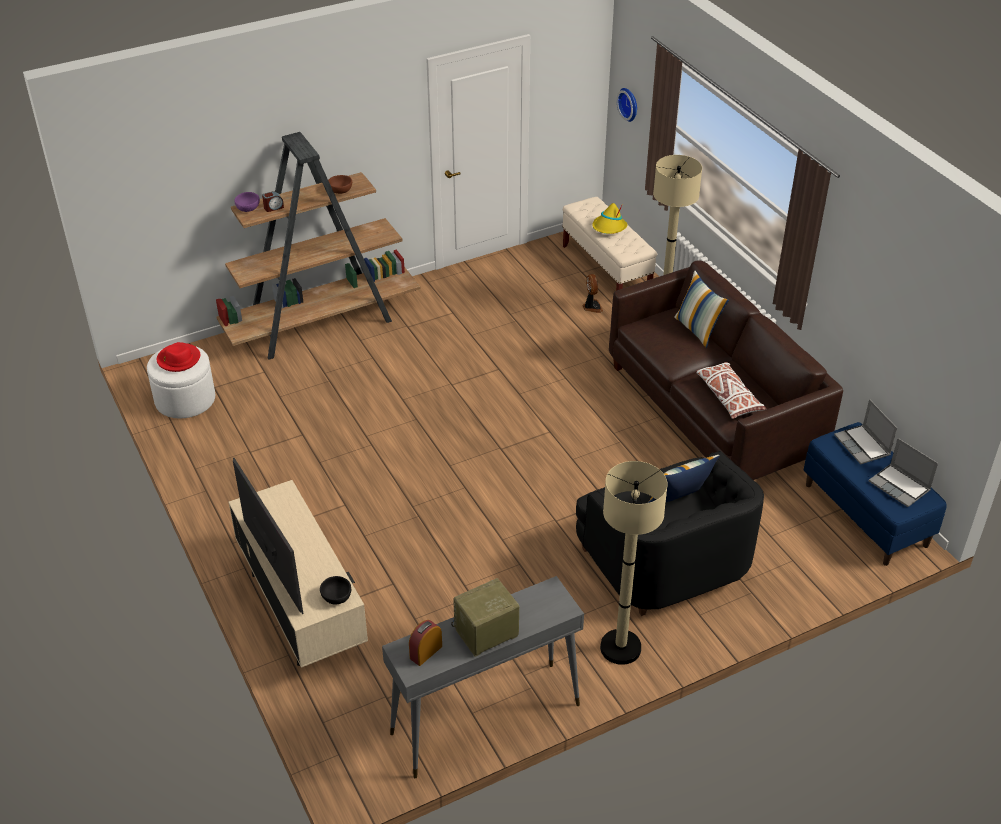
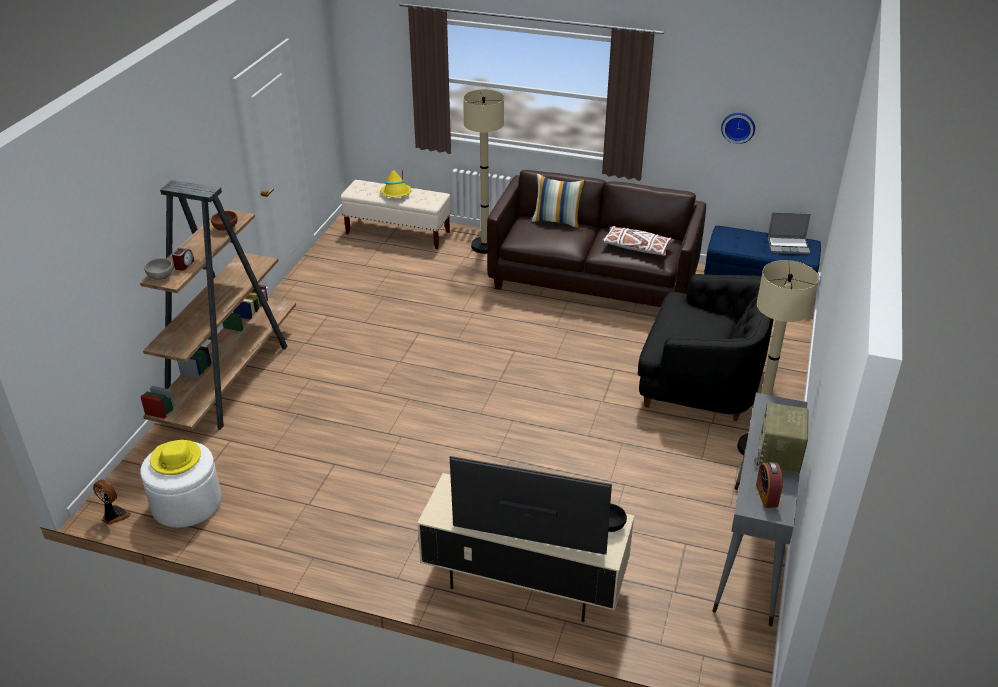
camera: 45 degrees left, 5 degrees down
(178, 359) = (175, 460): red hat -> yellow hat
(248, 208) = (161, 276): purple bowl -> grey bowl
(592, 307) = (424, 261): fan -> fan (114, 516)
(629, 104) = (369, 82): wall clock -> wall clock (738, 127)
(679, 501) = (703, 322): pillow -> none
(863, 446) = (738, 236): laptop -> none

